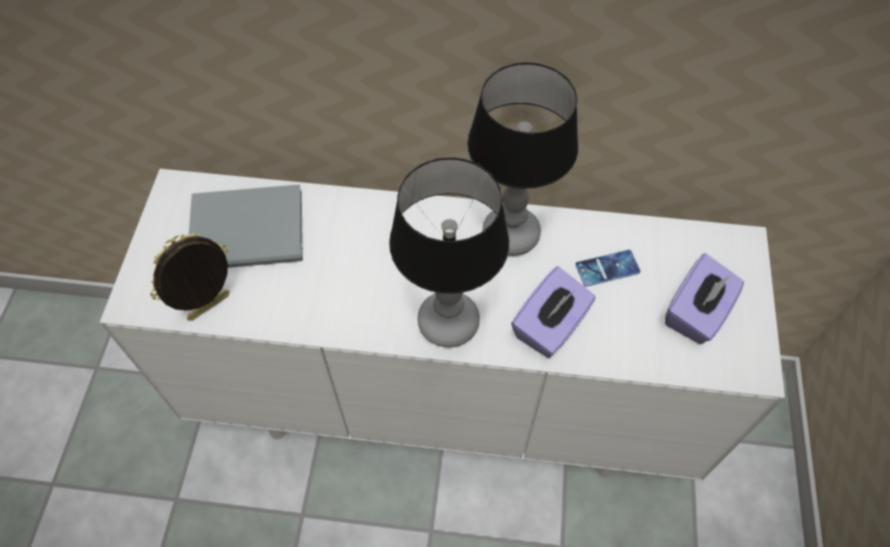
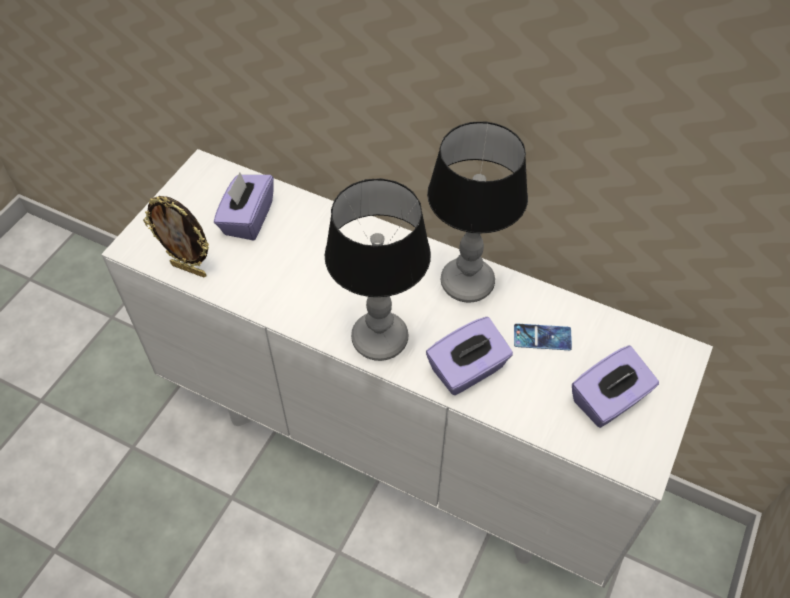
camera: 20 degrees right, 5 degrees down
(210, 308) = (189, 269): picture frame -> picture frame turned 135 degrees counterclockwise
(251, 232) = (247, 219): grey book -> purple tissue box

